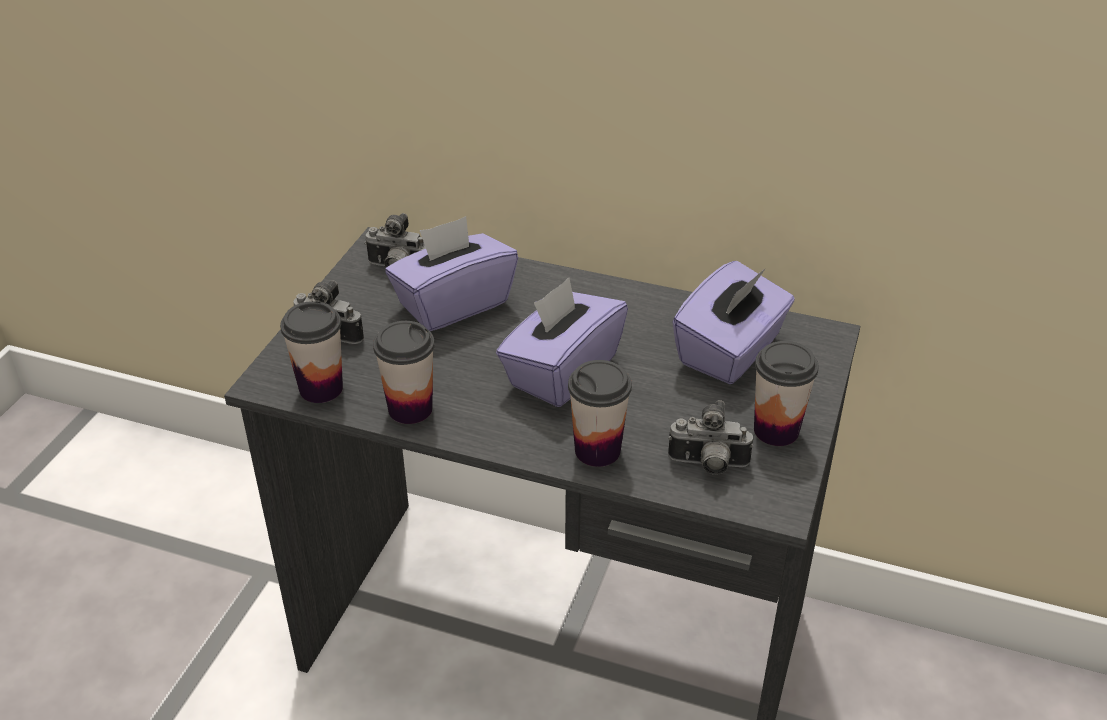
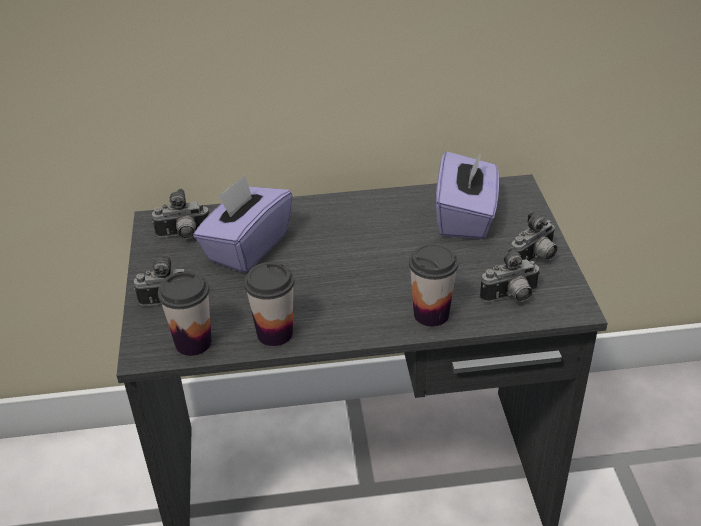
camera: 25 degrees left, 0 degrees up
(561, 372) = (363, 269): purple tissue box -> none
(776, 430) = (535, 259): cup -> camera

